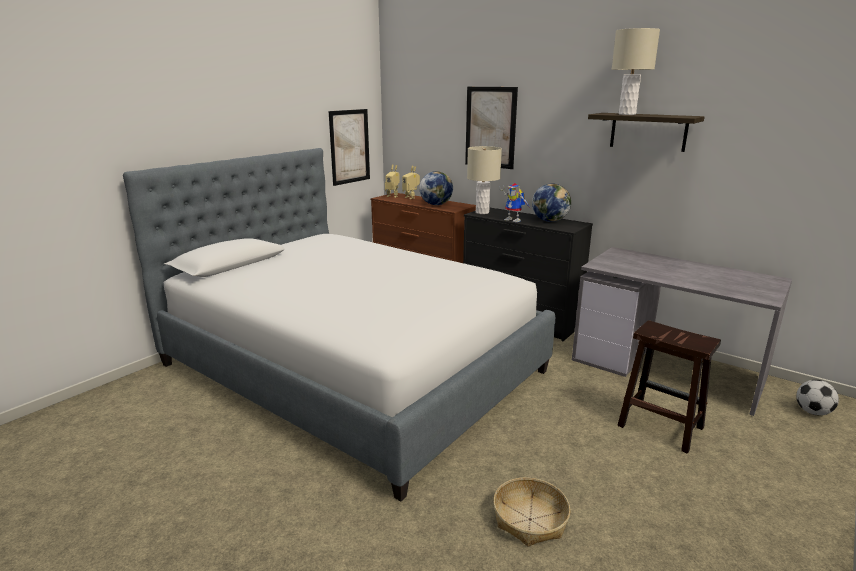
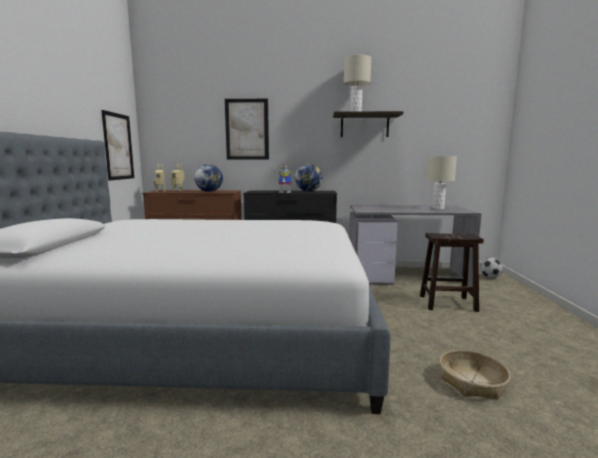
camera: 35 degrees left, 10 degrees down
(482, 212) = (254, 192): beige table lamp -> beige table lamp (438, 208)

